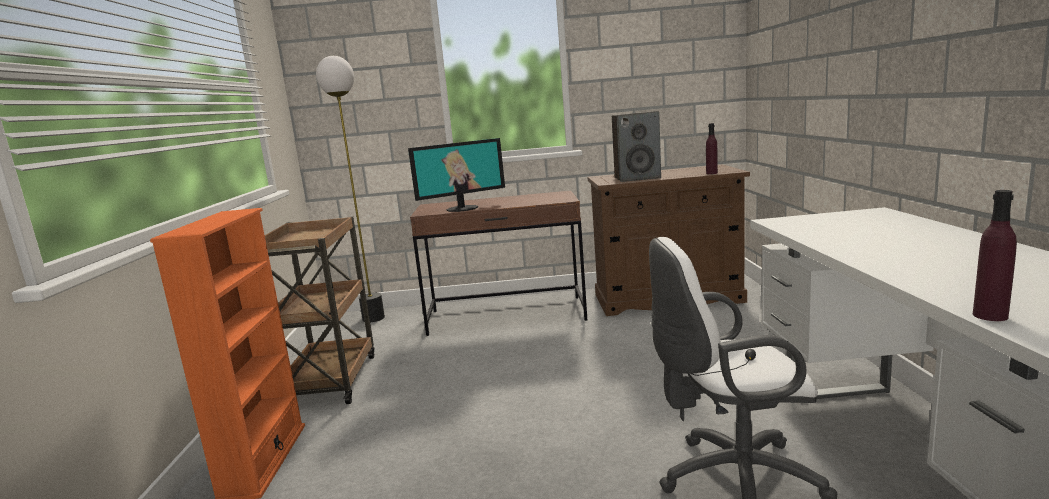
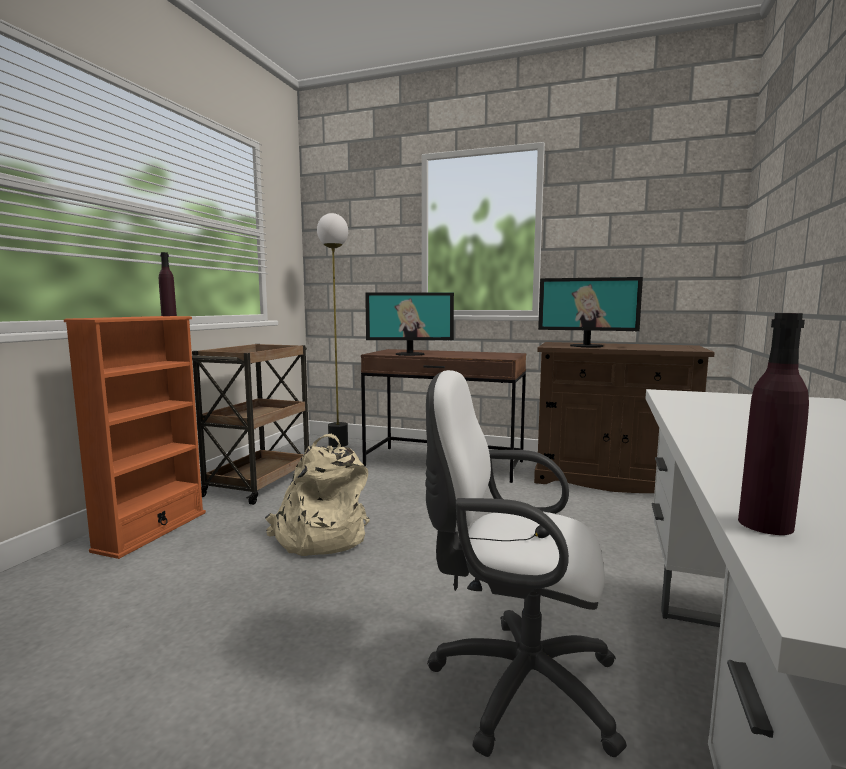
camera: 20 degrees right, 5 degrees down
(458, 416) = (319, 537): none -> beige backpack
(637, 178) = (586, 346): speaker -> monitor
(711, 173) = (669, 349): purple bottle -> purple bottle (169, 315)

